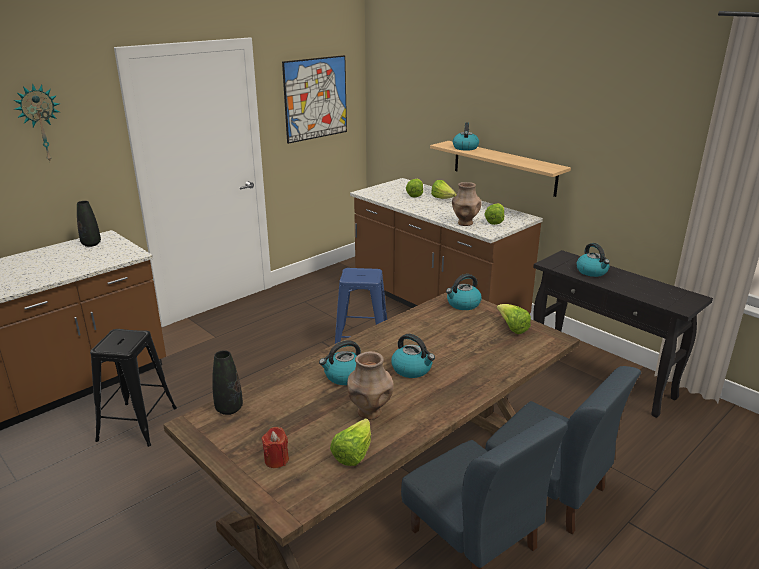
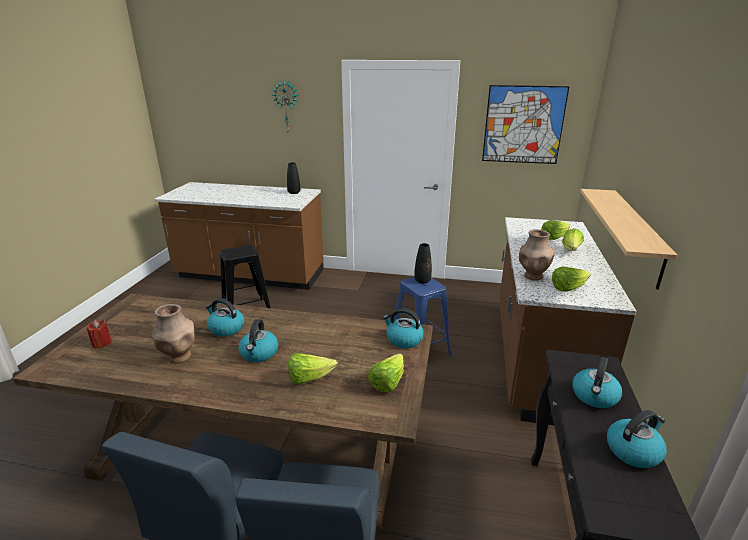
camera: 55 degrees right, 0 degrees up
(229, 409) = (157, 305): black vase -> black vase (422, 281)
(353, 454) = (118, 370): lettuce -> lettuce (309, 378)
(465, 147) = (608, 200): kettle -> kettle (633, 450)

